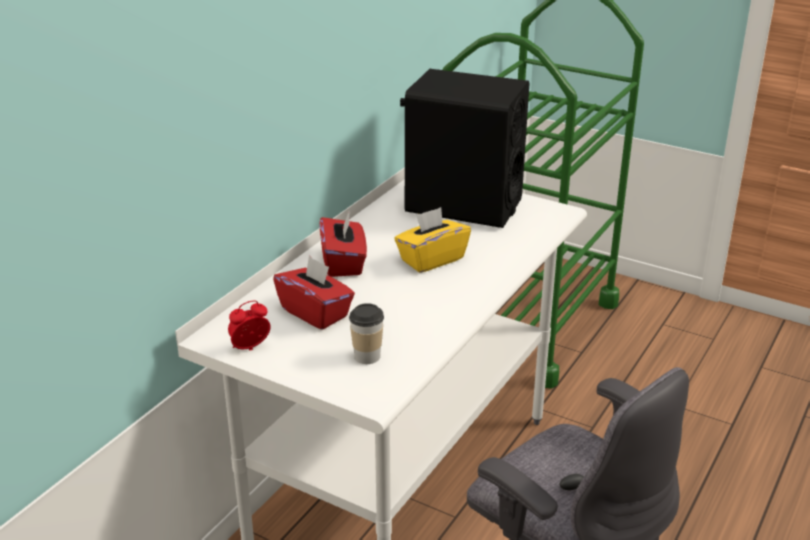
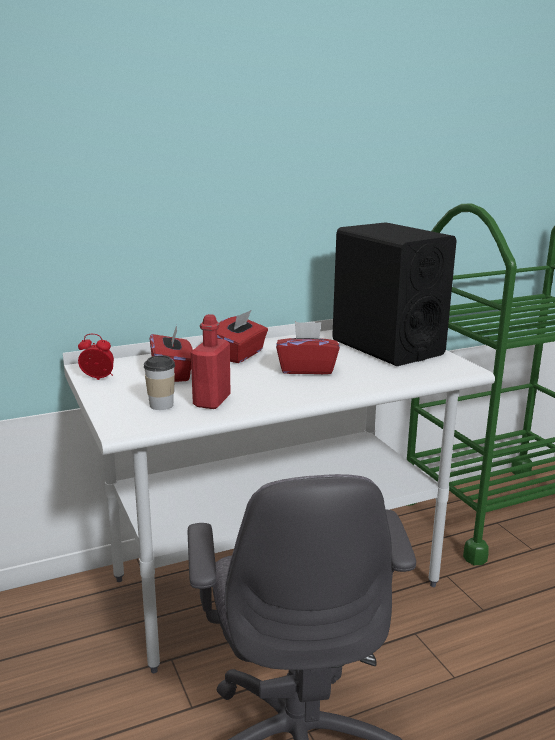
camera: 35 degrees right, 10 degrees down
(405, 333) = (212, 401): none -> red bottle
(431, 259) = (306, 369): yellow tissue box -> red tissue box

